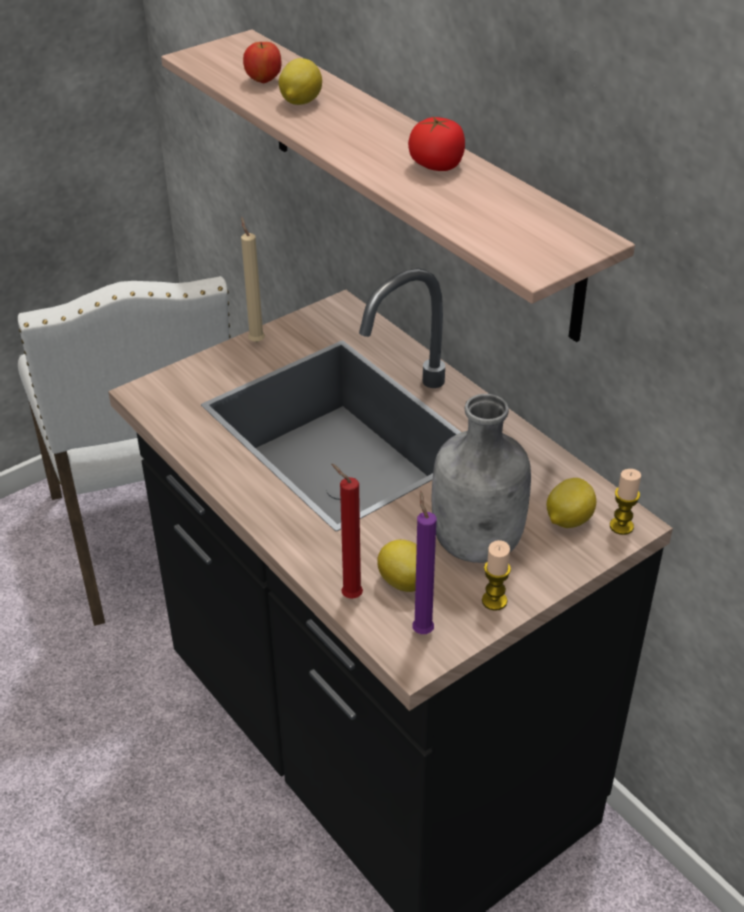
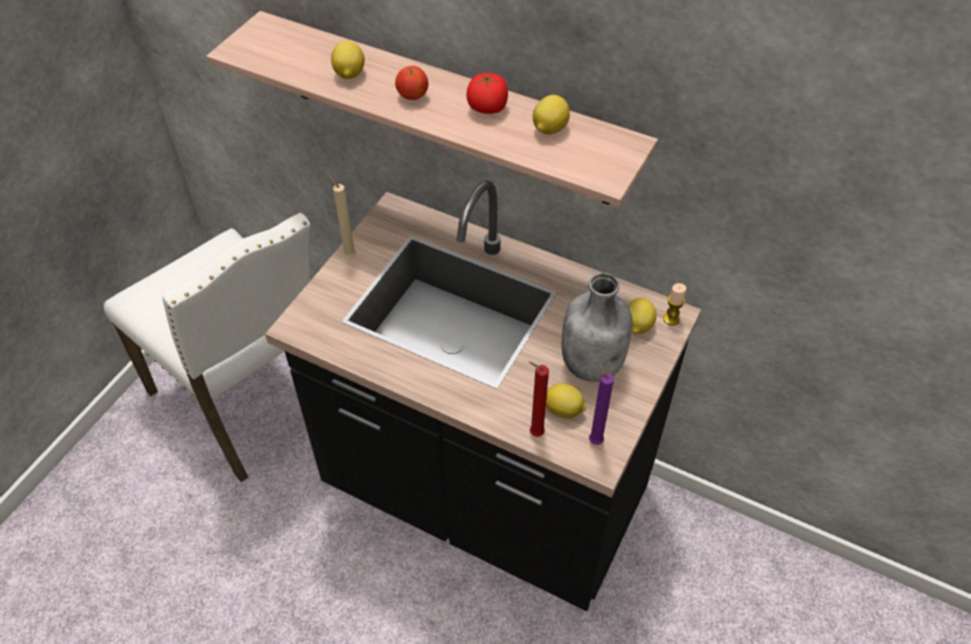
camera: 25 degrees left, 10 degrees up
(264, 80) = (306, 60): apple -> apple (412, 96)
(494, 601) = (626, 402): candle -> none
(497, 202) = (549, 129): none -> lemon

